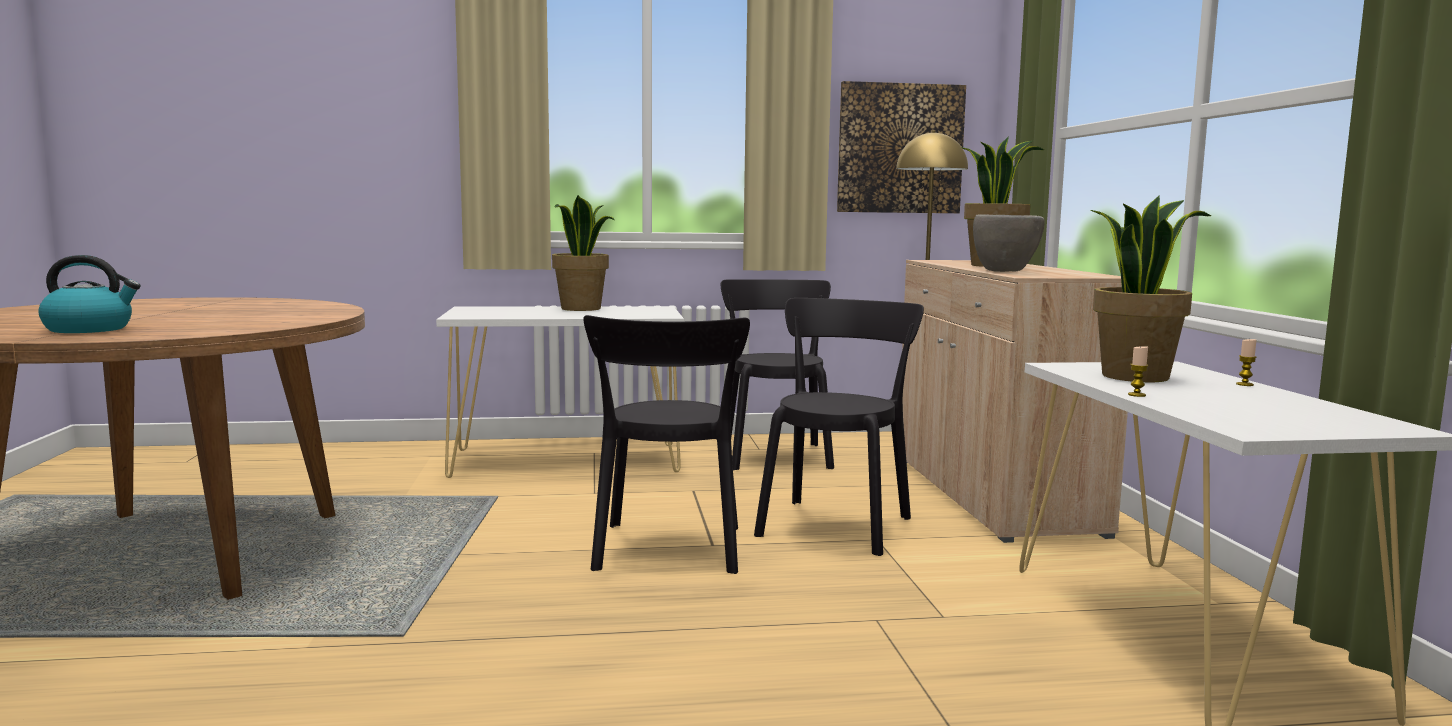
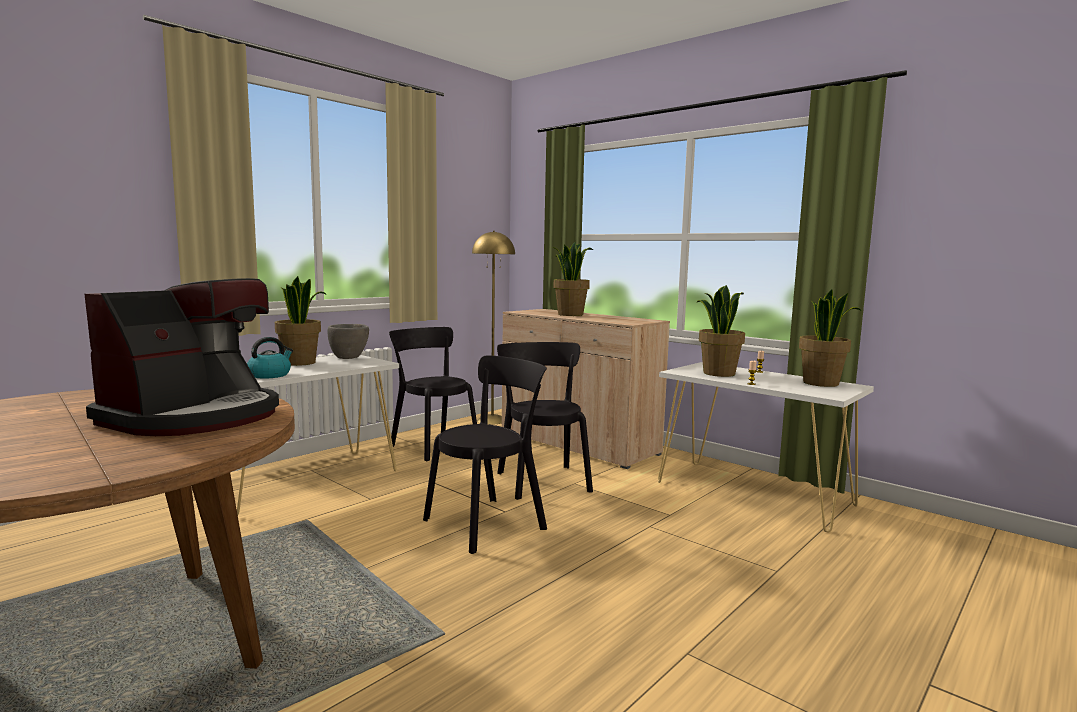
camera: 40 degrees left, 0 degrees up
(90, 329) = (106, 453): kettle -> kettle (270, 375)
(238, 319) = (195, 417): none -> coffee machine
(668, 551) = (489, 523): black chair -> black chair turned 90 degrees counterclockwise
(900, 148) = (465, 239): picture -> none
(1005, 271) = (602, 320): grey bowl -> grey bowl (349, 358)
(1321, 414) = (821, 383): none -> potted plant

